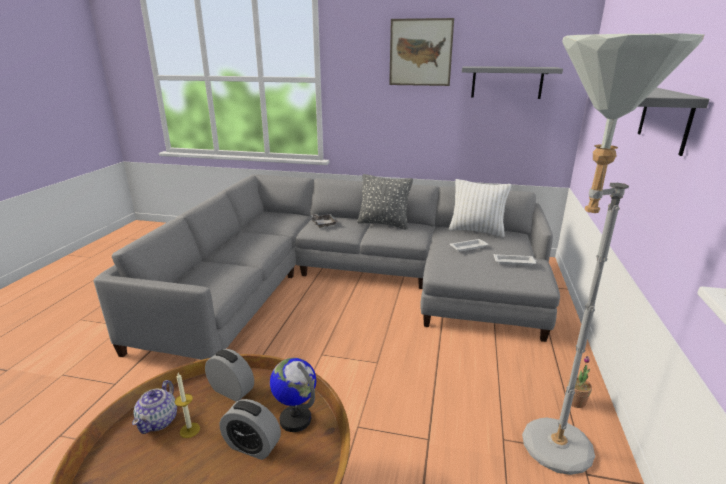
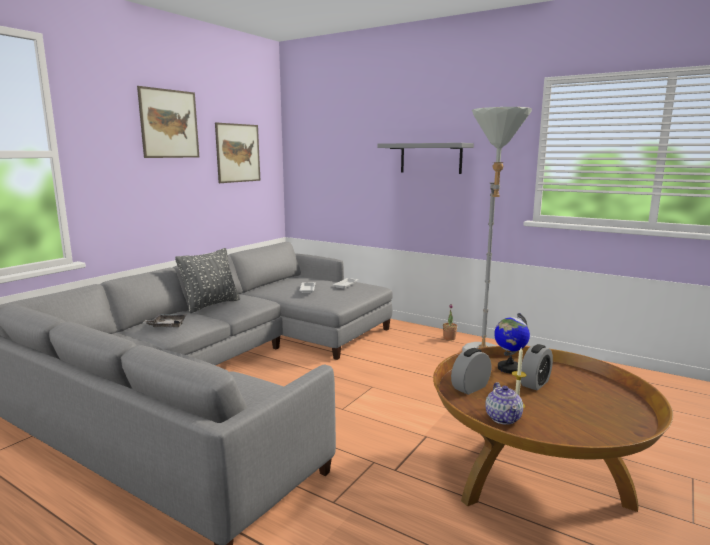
camera: 70 degrees left, 10 degrees down
(159, 421) = (503, 418): teapot -> teapot turned 60 degrees clockwise
(476, 231) = (278, 283): white pillow -> none
(507, 82) = (238, 153): grey shelf -> picture

